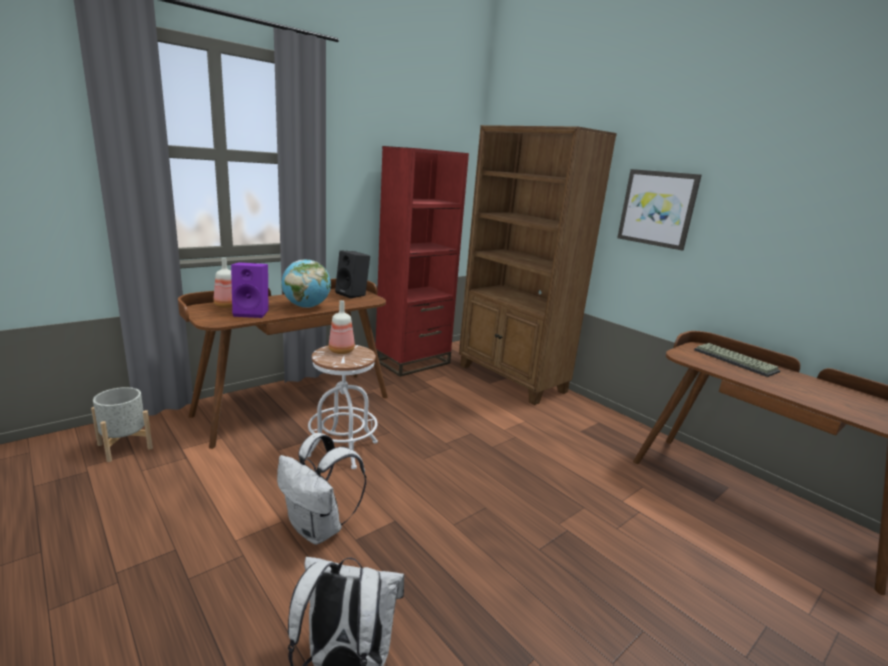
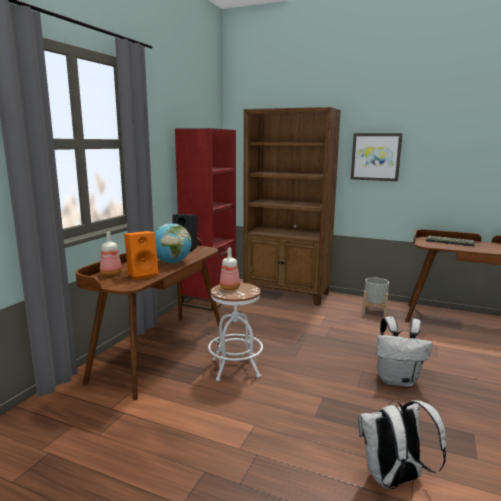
camera: 25 degrees left, 5 degrees down
(125, 446) = (57, 423): grey planter -> grey planter (374, 311)
(253, 313) = (143, 274): purple speaker -> orange speaker
(318, 529) = (284, 419): white backpack -> white backpack (397, 380)

